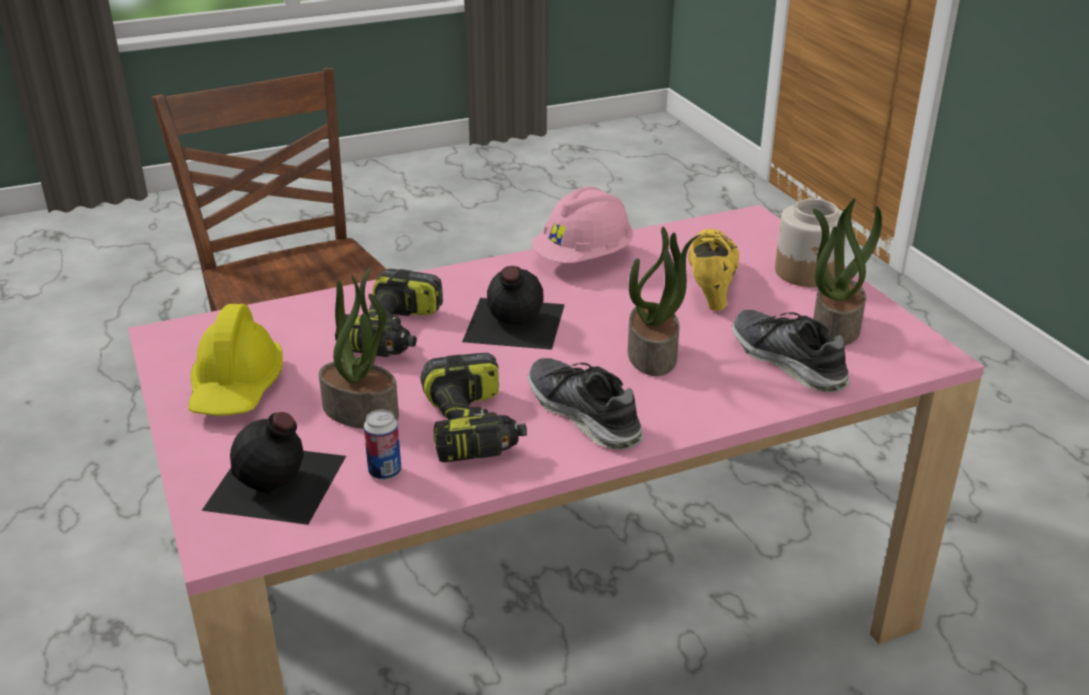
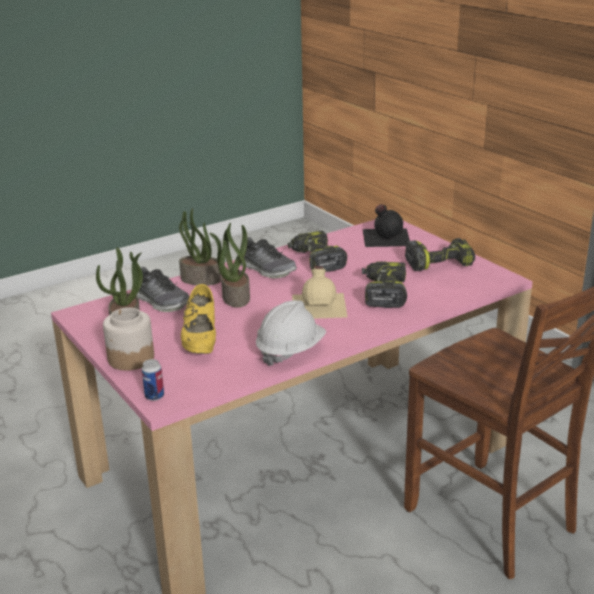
camera: 170 degrees right, 5 degrees down
(237, 388) = (439, 262): yellow hard hat -> power drill
(362, 411) = (371, 260): potted plant -> potted plant (199, 280)
(385, 472) = (344, 244): can -> can (154, 396)
(512, 323) = (320, 305): black bottle -> beige bottle
(584, 259) = (290, 351): pink hard hat -> white hard hat

